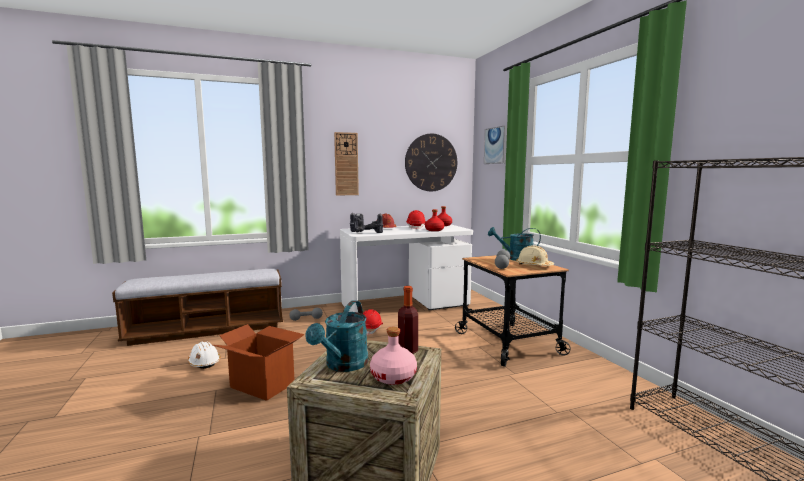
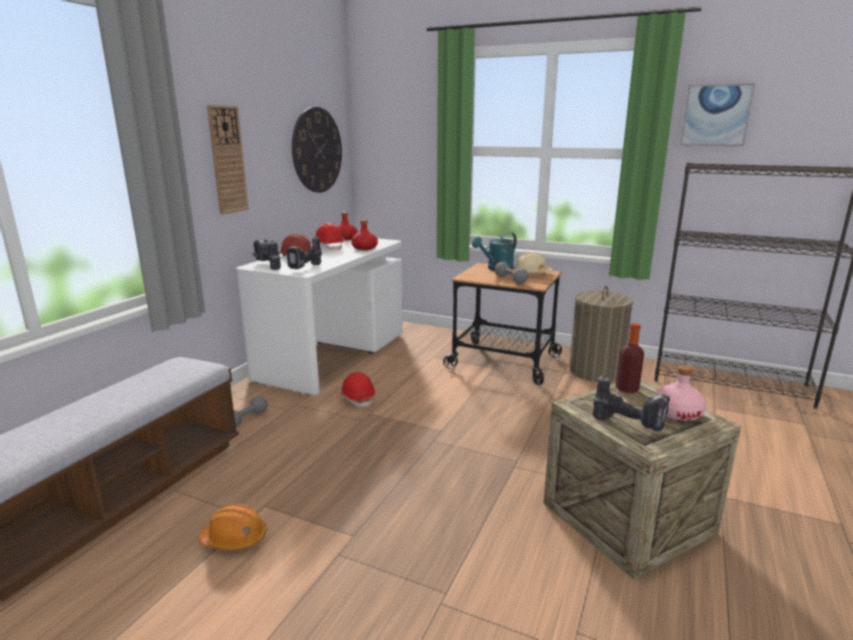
camera: 45 degrees left, 10 degrees up
(204, 362) = (234, 539): white hard hat -> orange hard hat
(263, 385) = (380, 515): cardboard box -> none
(343, 365) = (630, 424): turquoise watering can -> power drill
(495, 145) = (402, 127): picture -> picture (716, 115)
(579, 377) = (595, 371): none -> laundry basket

